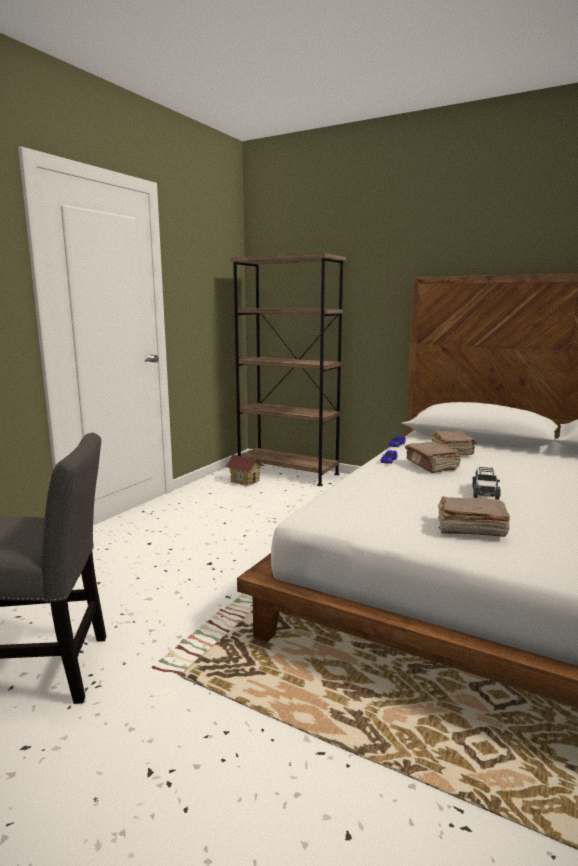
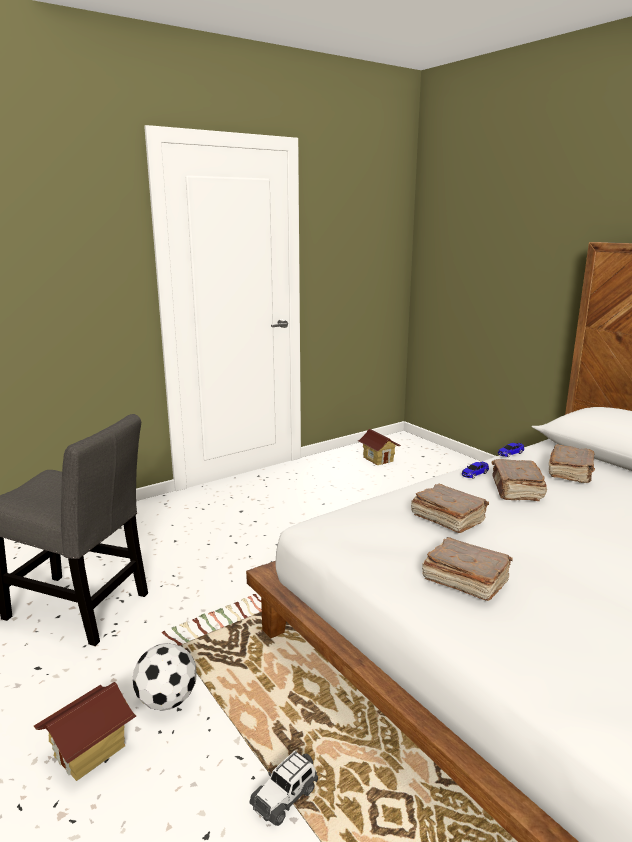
camera: 25 degrees right, 5 degrees up
(160, 808) = (90, 751): none -> toy house
(207, 728) = (166, 700): none -> football
(287, 472) = (431, 456): brown bookcase -> none
(410, 490) = (447, 519): none -> brown book
(485, 493) = (535, 539): toy car -> toy car (285, 797)

